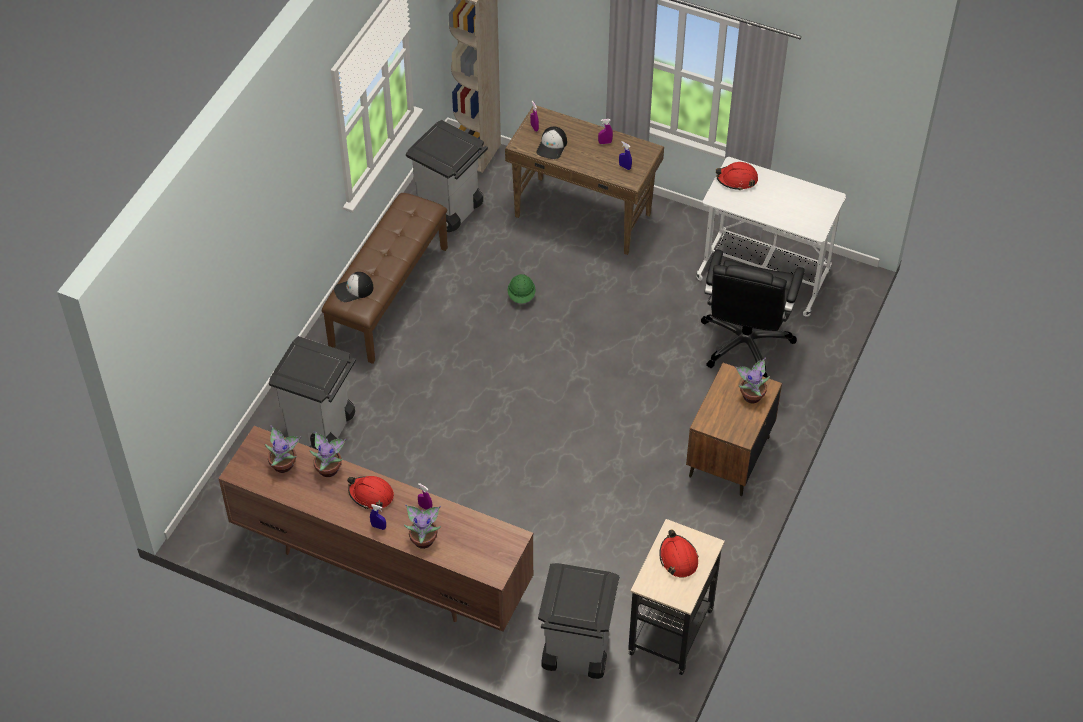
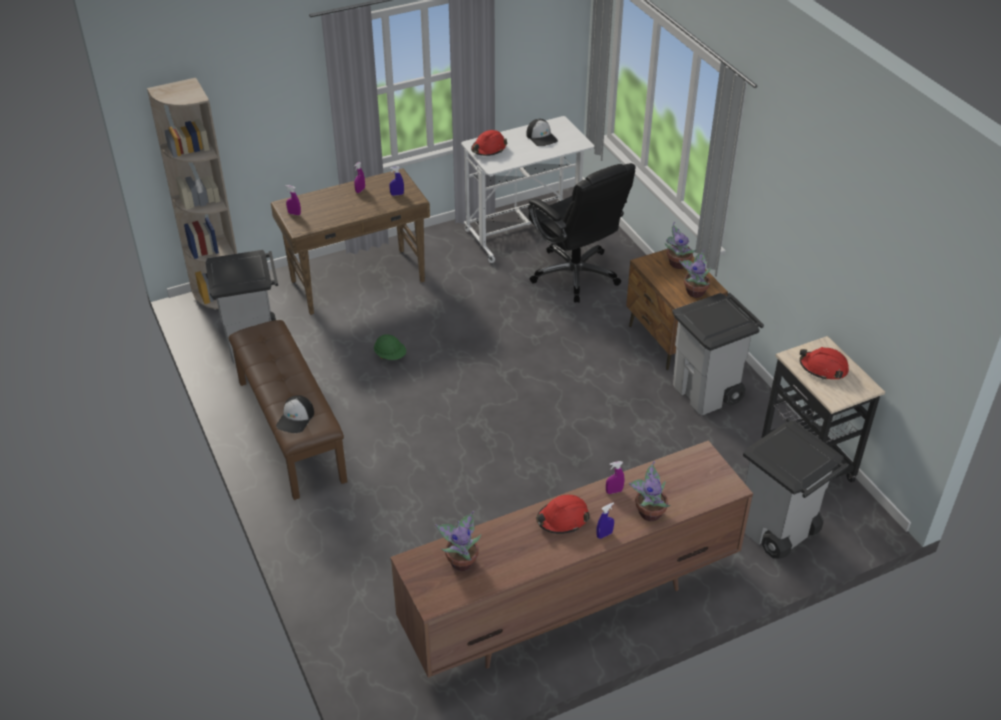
camera: 50 degrees left, 10 degrees down
(321, 428) = (375, 558): grey trash can -> grey trash can (707, 393)
(329, 468) = (501, 531): potted plant -> potted plant (694, 291)
(552, 146) = (326, 215): cap -> cap (541, 137)

